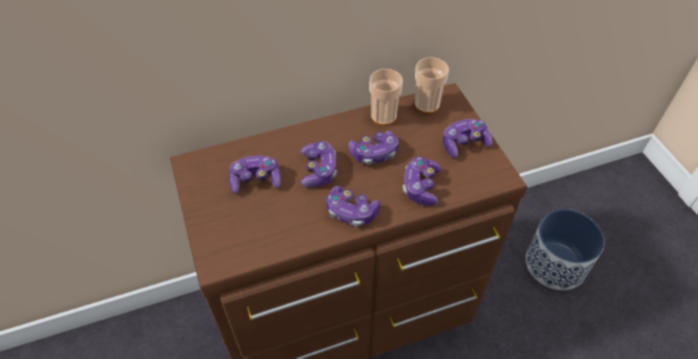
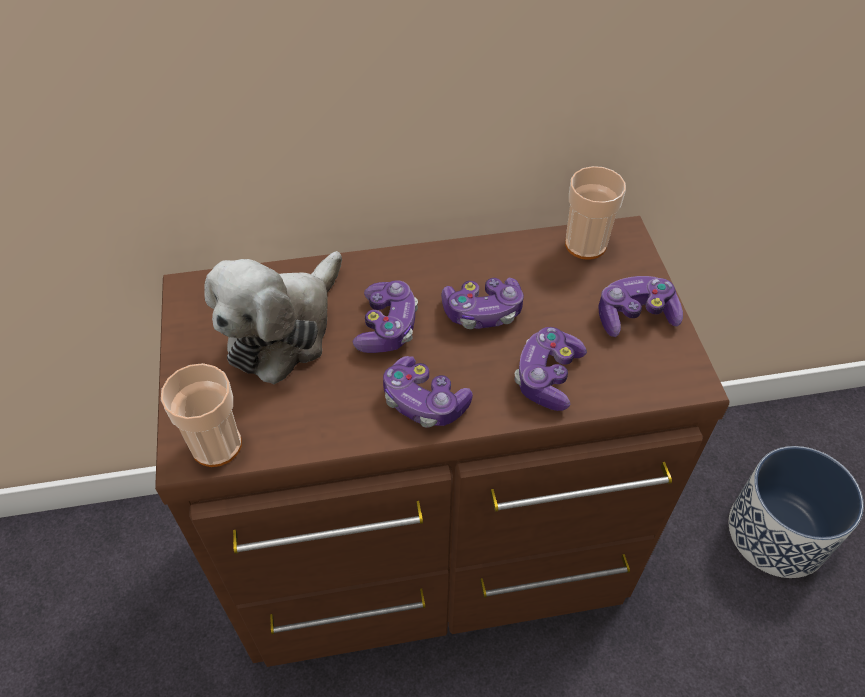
camera: 10 degrees right, 0 degrees up
(255, 180) = (284, 329): game controller -> plush toy
(383, 116) = (510, 254): cup -> cup (216, 445)

